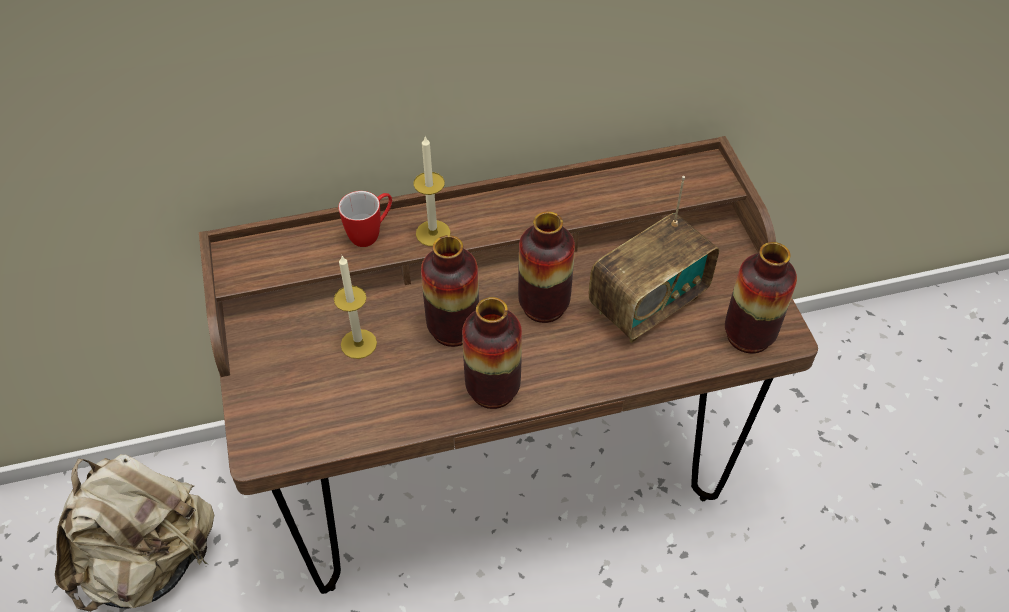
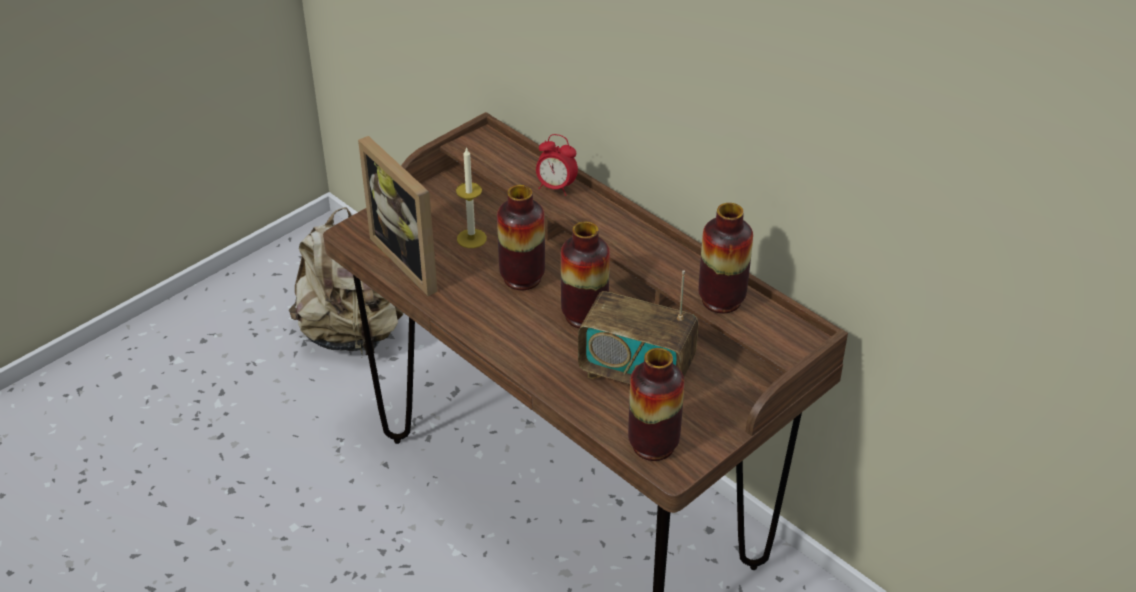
camera: 60 degrees right, 10 degrees down
(352, 409) = (414, 259): none -> picture frame
(371, 234) = (556, 187): mug -> alarm clock
(433, 233) = (582, 216): candle -> none
(493, 389) = (483, 319): vase -> vase (721, 300)

